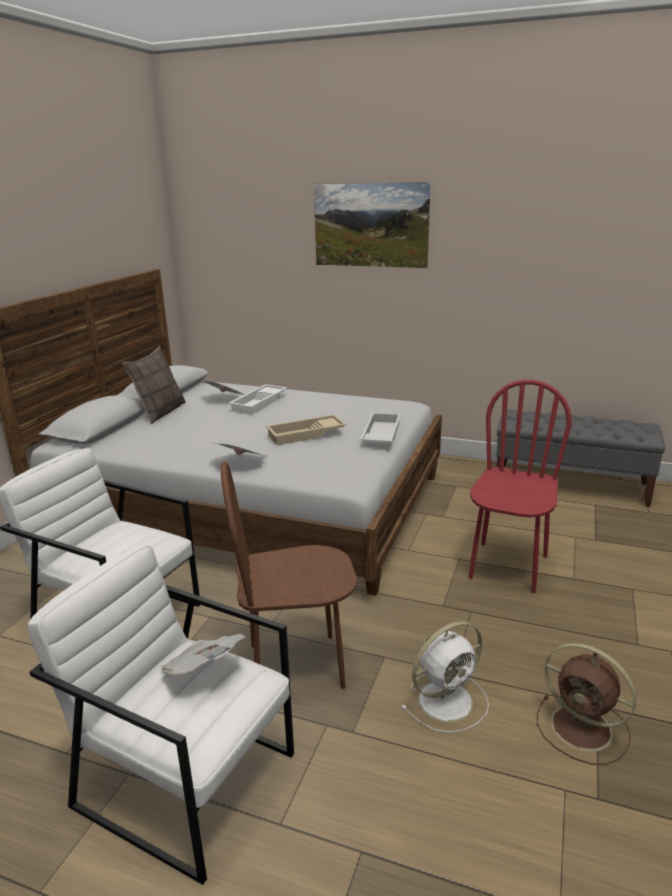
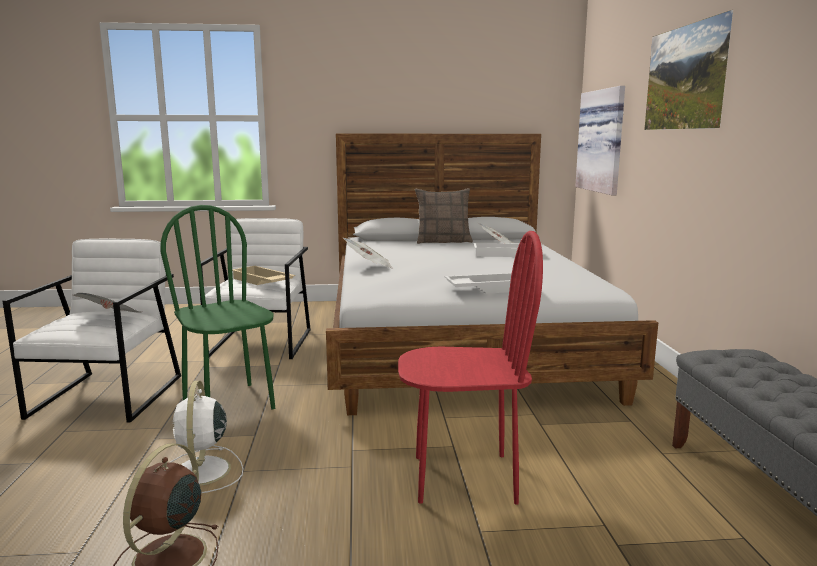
camera: 65 degrees right, 10 degrees down
(238, 272) = (603, 141): none -> picture
(296, 666) = (229, 404): brown chair -> green chair
(306, 435) = (449, 270): beige tray -> beige tray (261, 281)
(447, 700) = (201, 472): white fan -> white fan turned 45 degrees clockwise

